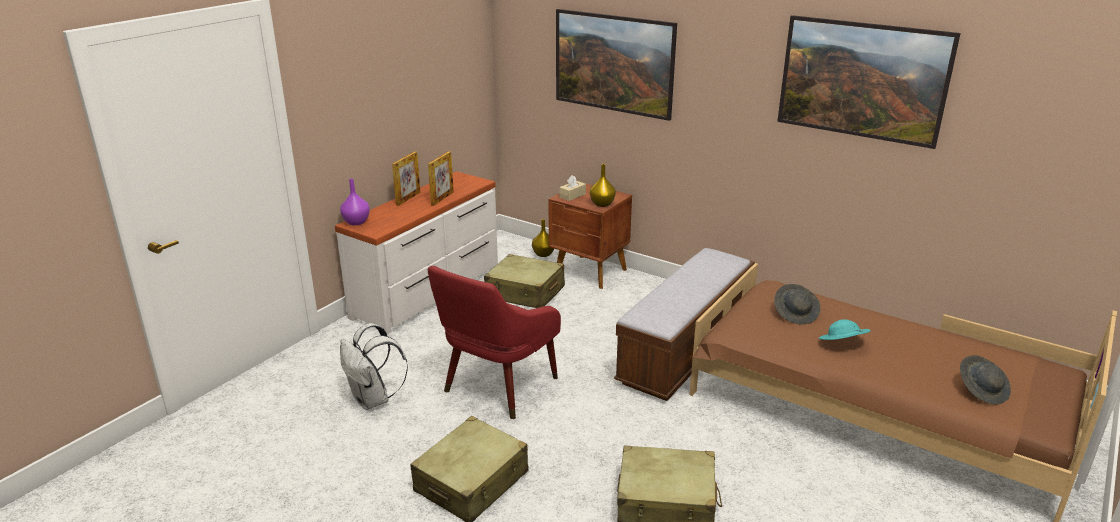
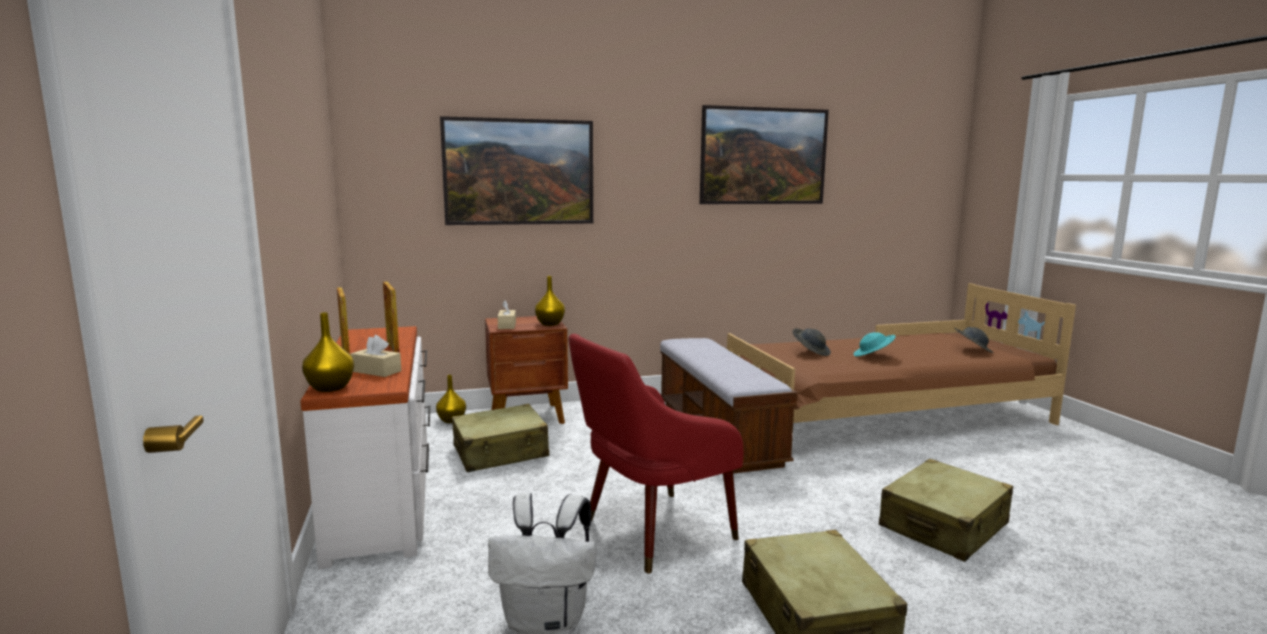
camera: 50 degrees left, 15 degrees down
(356, 222) = (329, 388): purple vase -> yellow vase
(395, 217) = (376, 371): none -> beige tissue box
(496, 388) = (650, 532): red armchair -> red armchair turned 75 degrees clockwise

